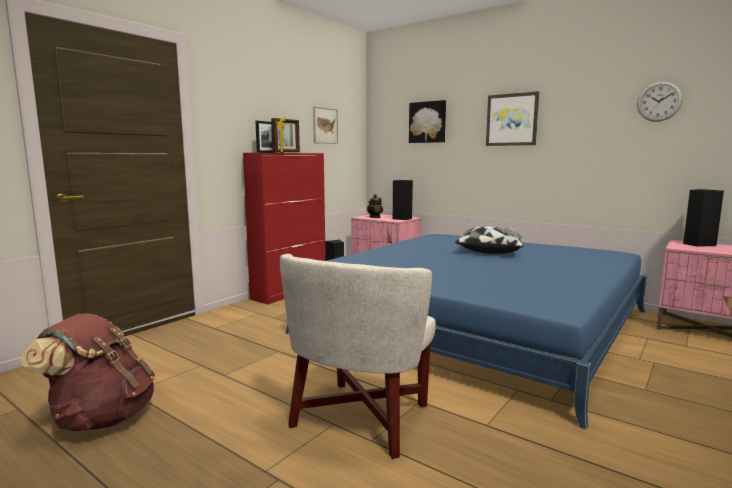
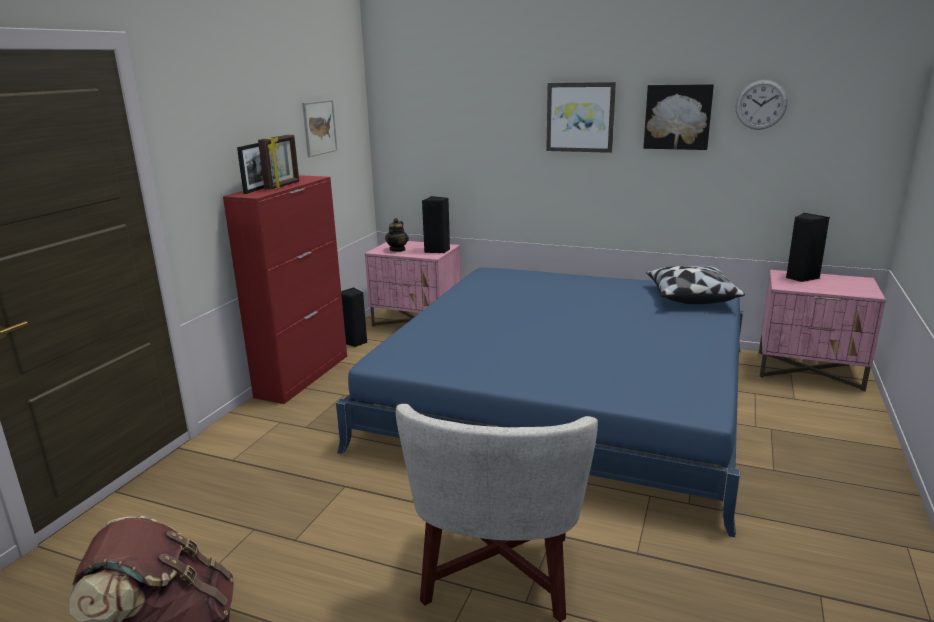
camera: 15 degrees left, 10 degrees up
(428, 122) = (462, 114): picture -> picture (677, 117)
(489, 251) = (572, 302): pillow -> pillow (690, 297)

